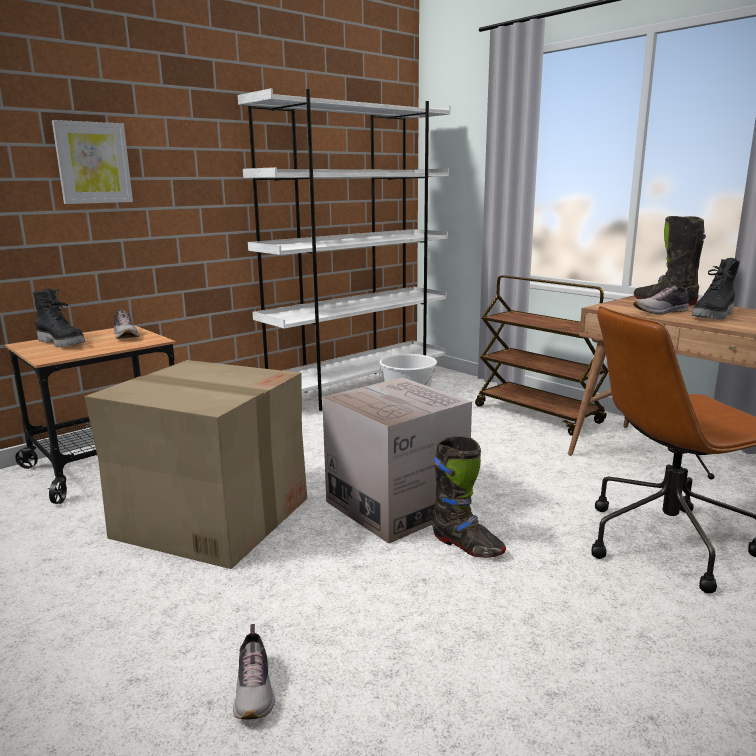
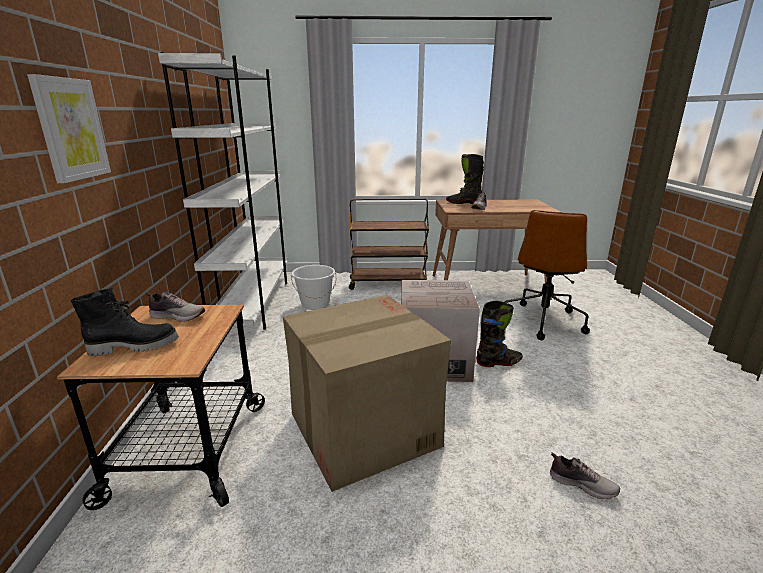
camera: 50 degrees left, 5 degrees up
(714, 316) = (501, 206): black boot -> none

